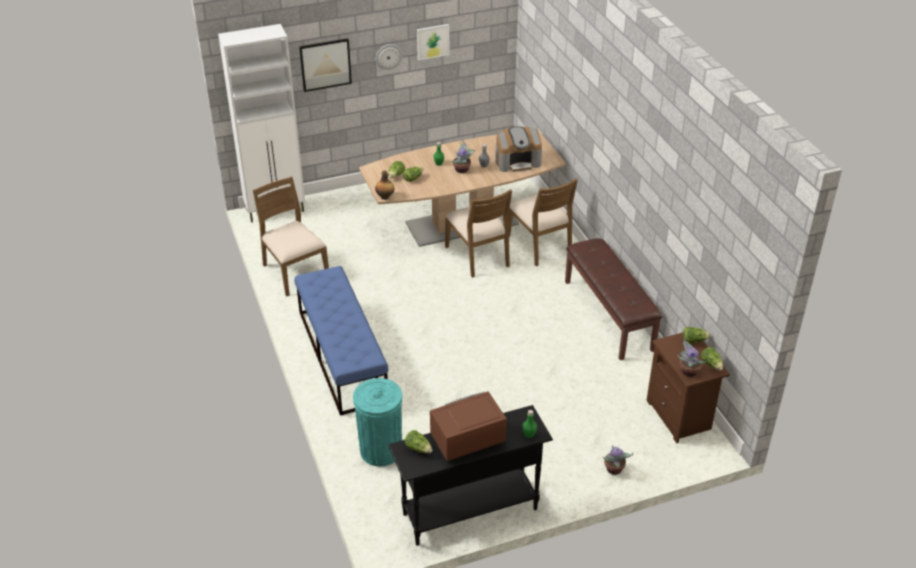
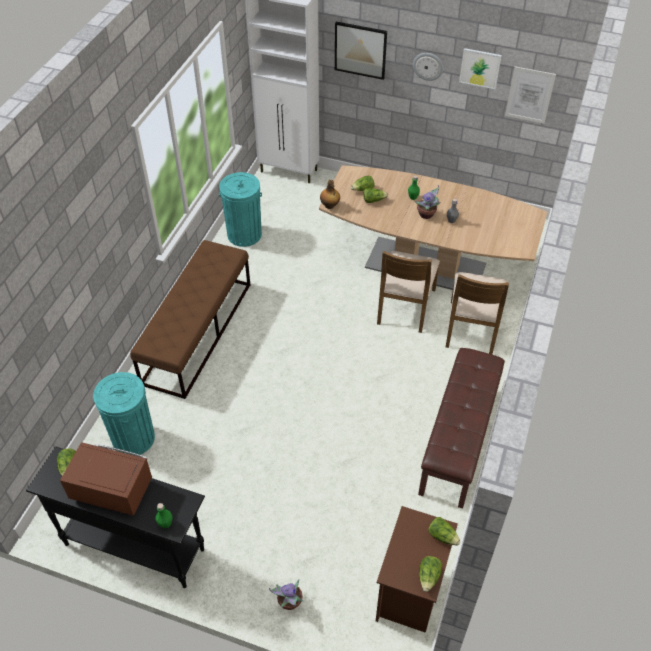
camera: 40 degrees right, 10 degrees up
(294, 272) = (244, 234): brown chair -> turquoise trash can
(342, 355) = (198, 332): blue bench -> brown bench
(477, 49) = (529, 95): none -> picture
(518, 162) = (488, 233): coffee machine -> none
(688, 371) = (396, 566): potted plant -> none

